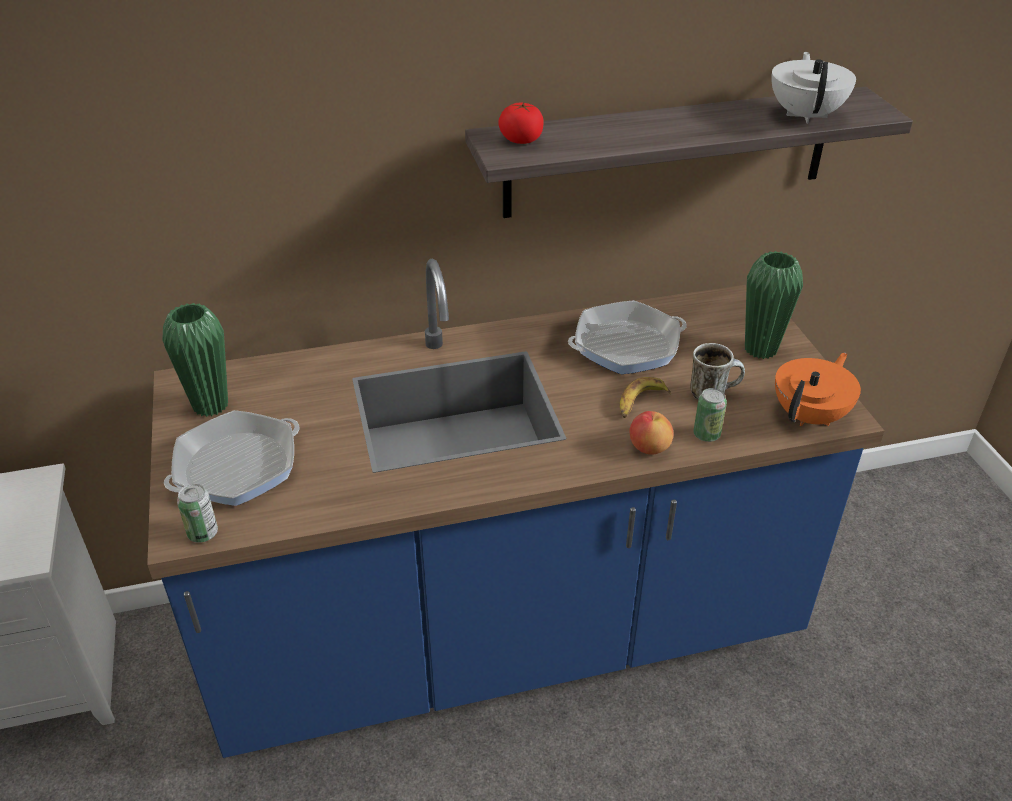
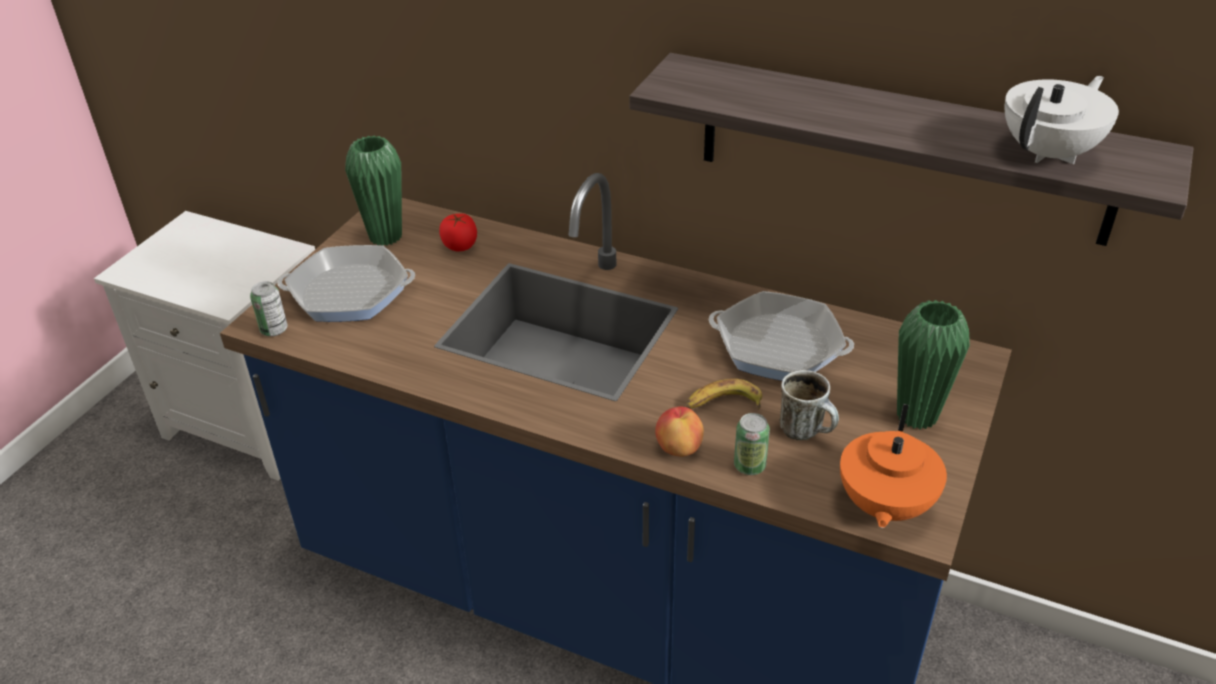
camera: 40 degrees right, 0 degrees up
(521, 140) = (702, 78): tomato -> tomato (460, 245)
(810, 415) = (884, 506): orange teapot -> orange teapot turned 120 degrees clockwise

